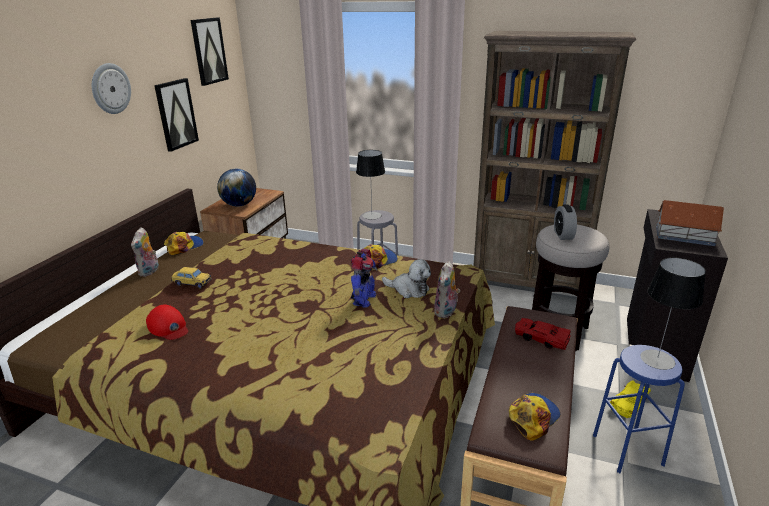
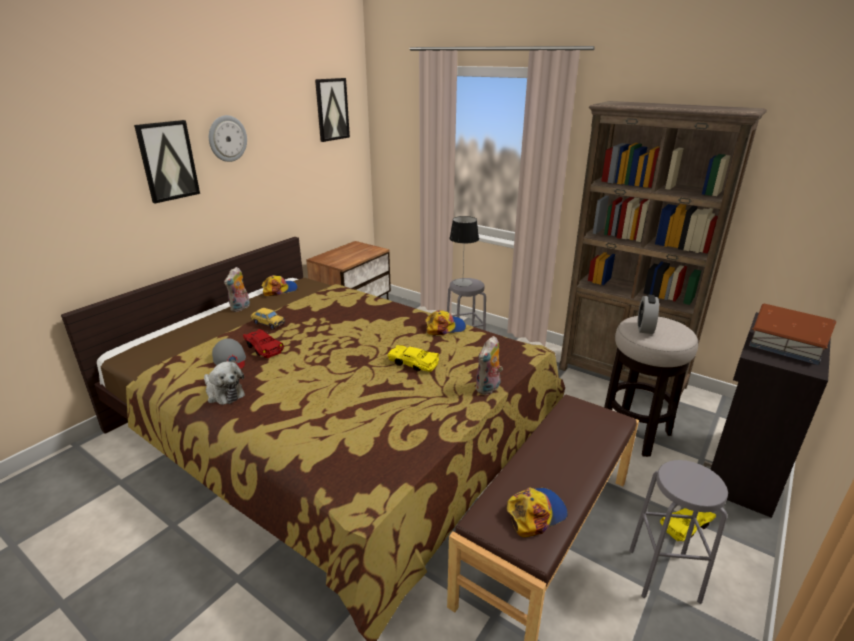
camera: 15 degrees right, 0 degrees up
(168, 327) = (230, 359): red cap -> grey cap
(176, 114) = (291, 166): picture -> picture (167, 161)
(239, 205) = (343, 257): globe -> none
(363, 300) = (413, 363): toy robot -> yellow toy car
(409, 289) = (462, 360): plush toy -> plush toy (223, 393)
(541, 338) = (584, 434): red toy car -> red toy car (263, 348)
(627, 449) = (664, 575): blue stool -> grey stool
(657, 359) = (700, 481): table lamp -> none

